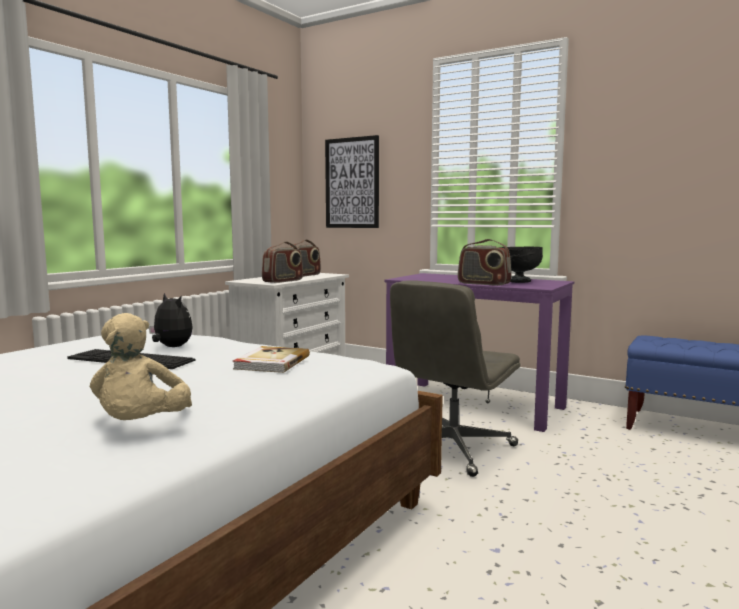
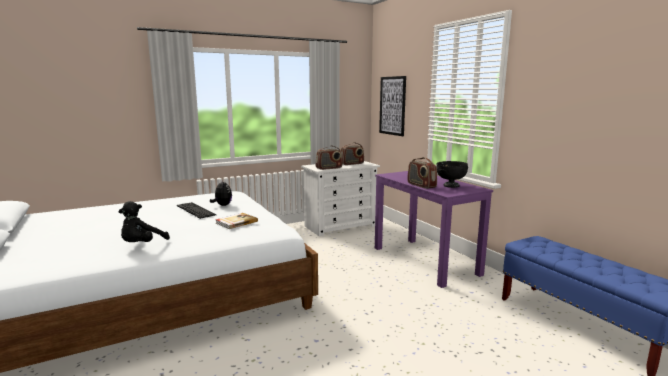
camera: 30 degrees right, 5 degrees up
(141, 427) = (142, 245): beige plush toy -> black plush toy
(452, 449) = (370, 285): grey office chair -> none

